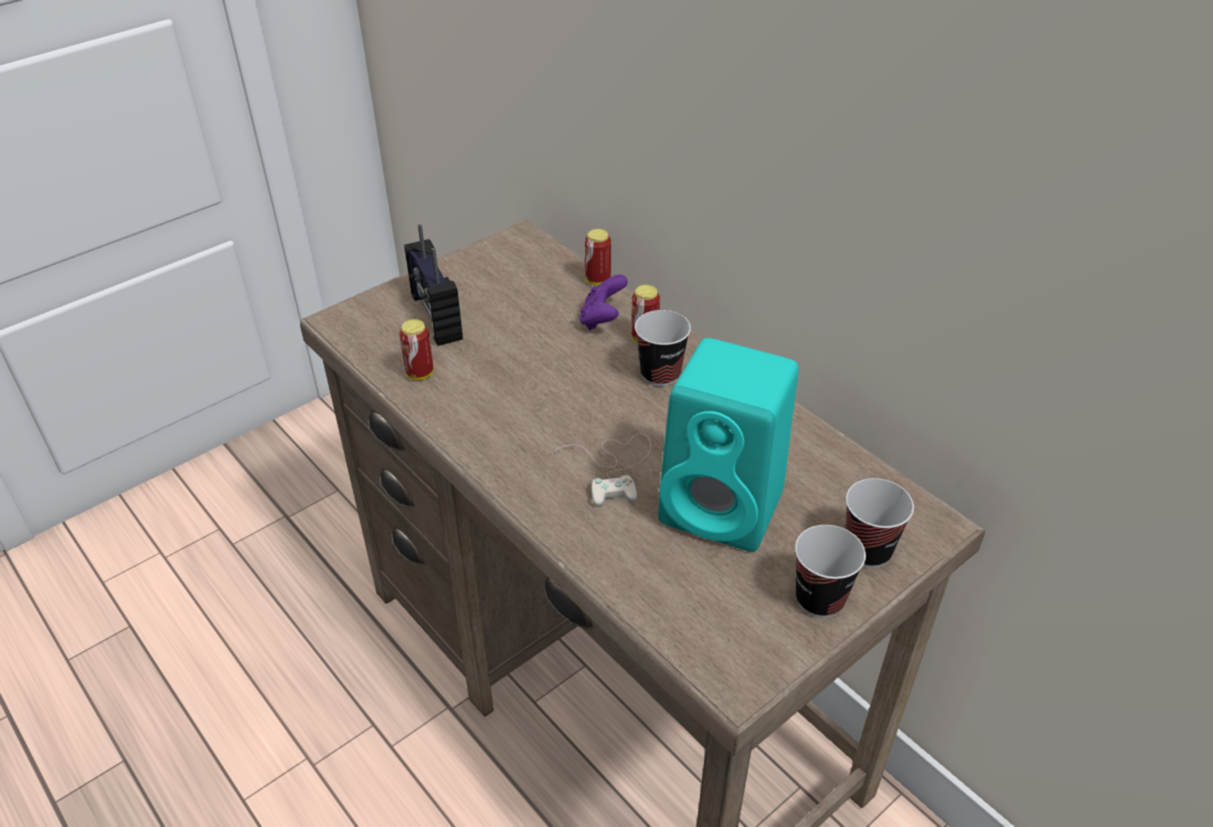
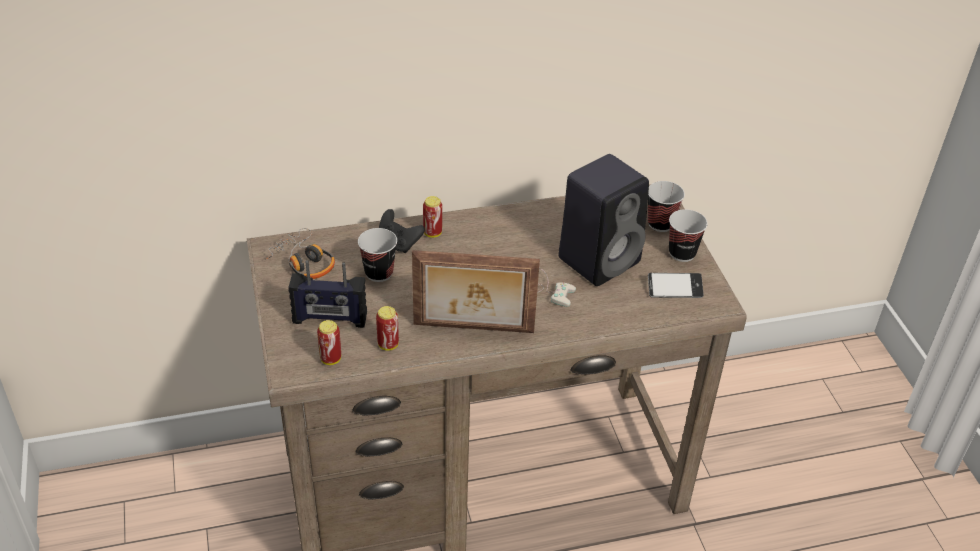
camera: 65 degrees left, 0 degrees up
(491, 433) = (473, 329): none -> picture frame
(515, 267) = (303, 262): none -> headphones
(598, 280) = (354, 230): can -> can (331, 359)
(602, 319) = (398, 243): purple game controller -> black game controller
(660, 374) = (472, 239): cup -> cup (379, 273)
(725, 508) = (600, 259): turquoise speaker -> black speaker
(725, 615) = (674, 289): none -> phone

